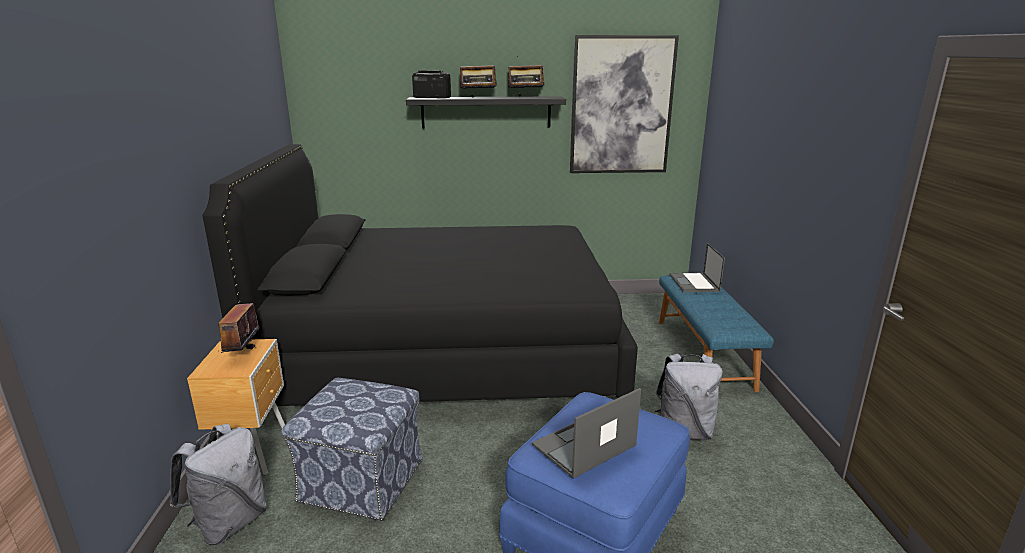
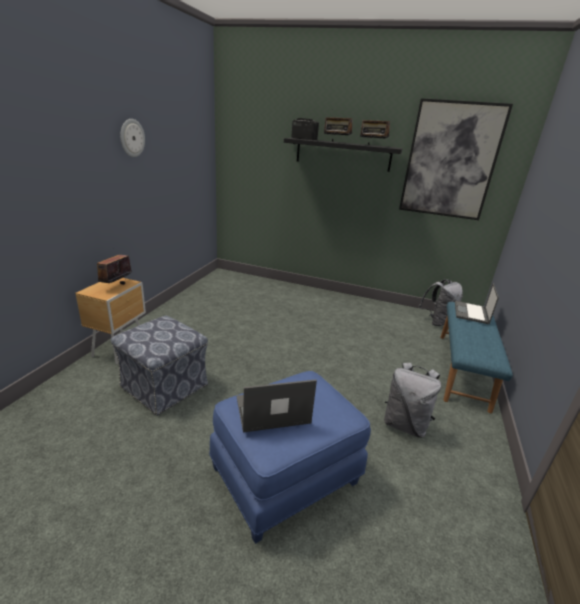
camera: 20 degrees right, 5 degrees up
(212, 127) = (132, 138): none -> wall clock
(229, 523) = (78, 386): grey backpack -> grey backpack (437, 321)
(446, 352) = (273, 319): black bed -> none

